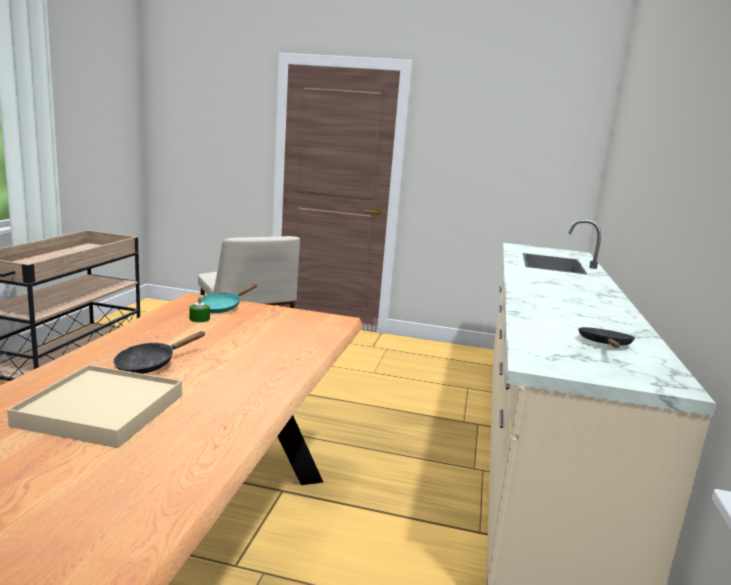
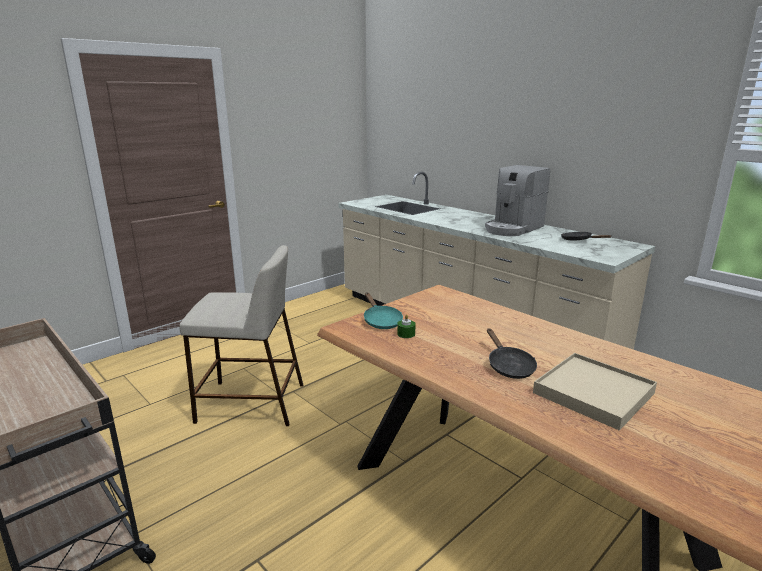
camera: 55 degrees left, 5 degrees up
(577, 308) = (513, 228): none -> coffee machine

